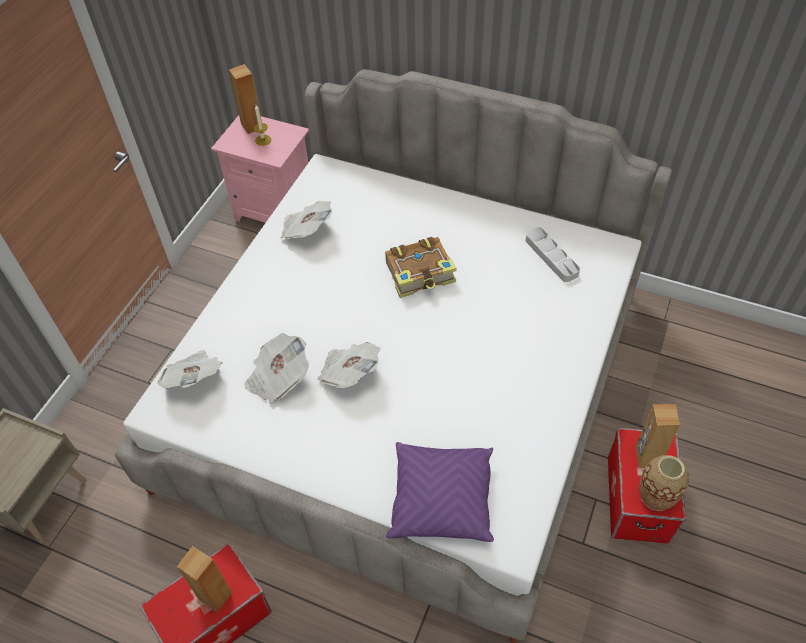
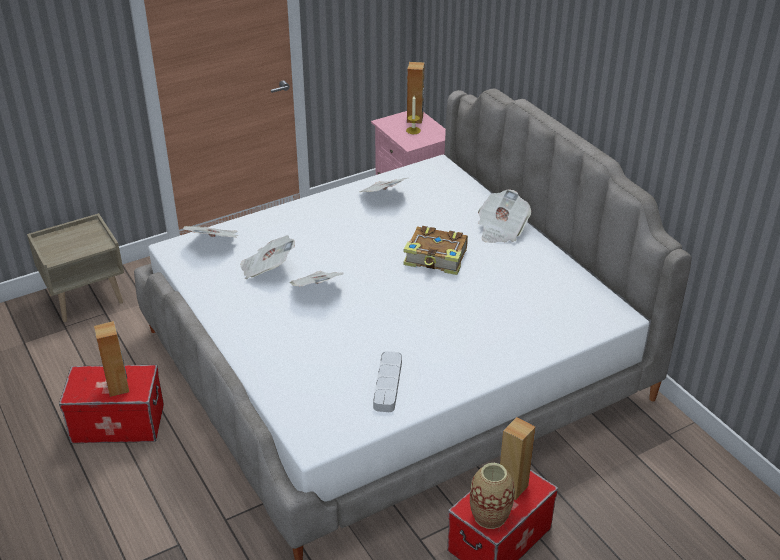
camera: 35 degrees right, 15 degrees down
(441, 499) = (296, 390): purple pillow -> none
(444, 211) = (501, 230): none -> newspaper
(551, 257) = (554, 296): grey tray -> grey tray (387, 384)

